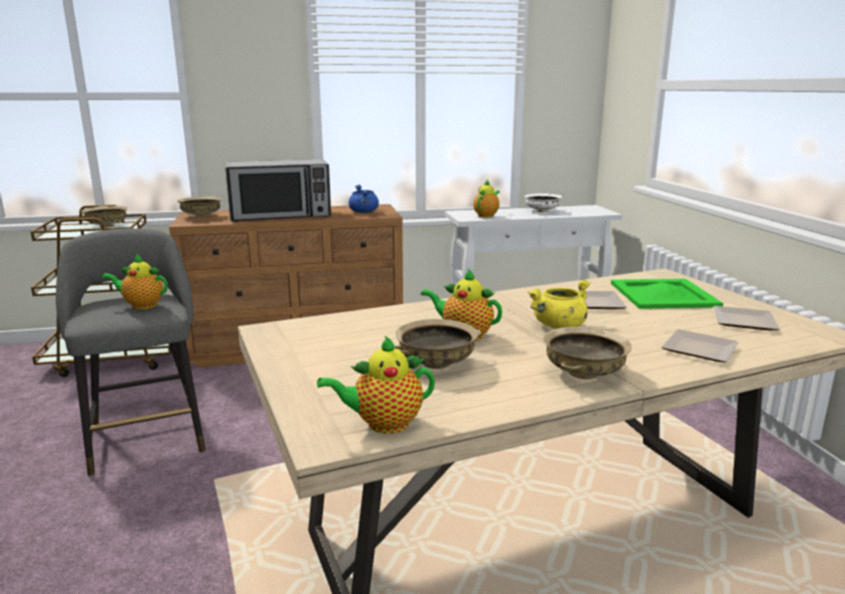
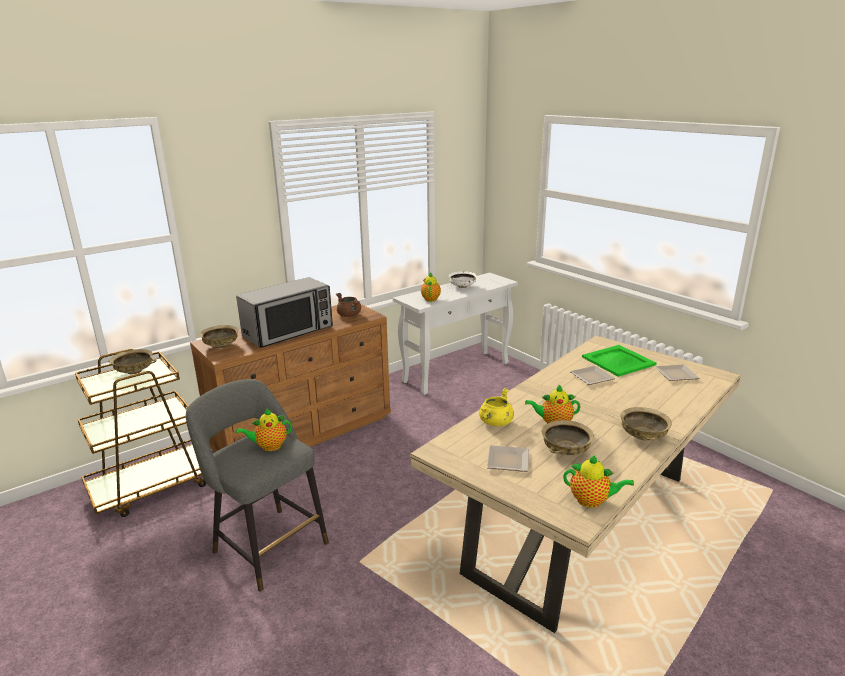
camera: 25 degrees left, 5 degrees up
(364, 212) = (349, 315): blue cooking pot -> brown cooking pot
(383, 424) = (592, 501): teapot -> teapot turned 120 degrees counterclockwise
(559, 326) = (594, 402): yellow cooking pot -> yellow cooking pot (496, 422)
(702, 349) = (677, 402): plate -> plate (509, 460)

